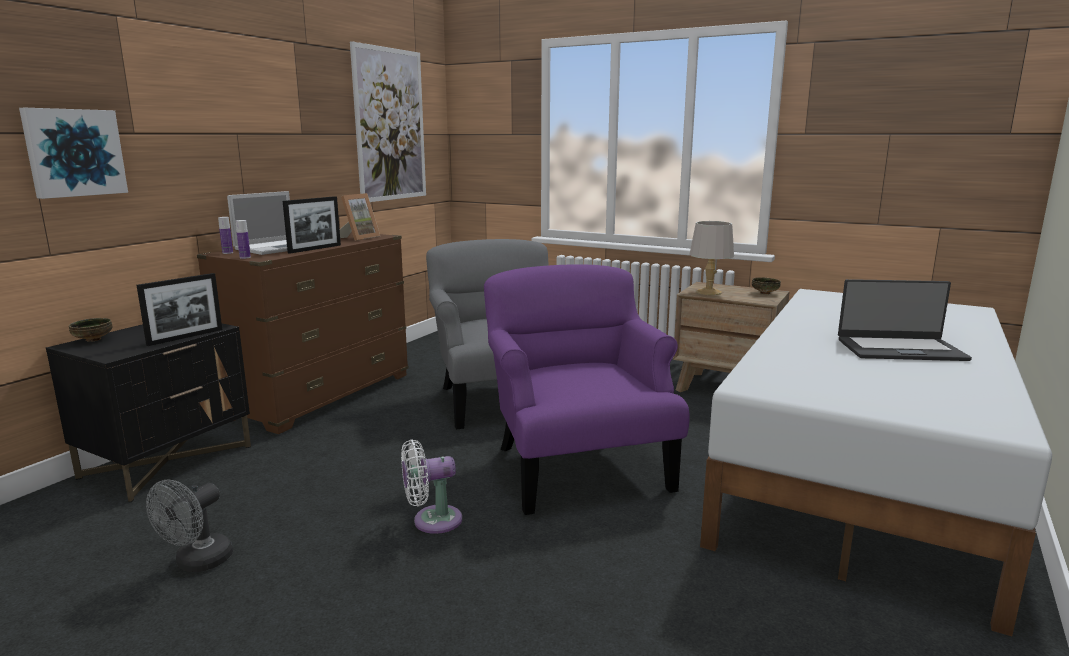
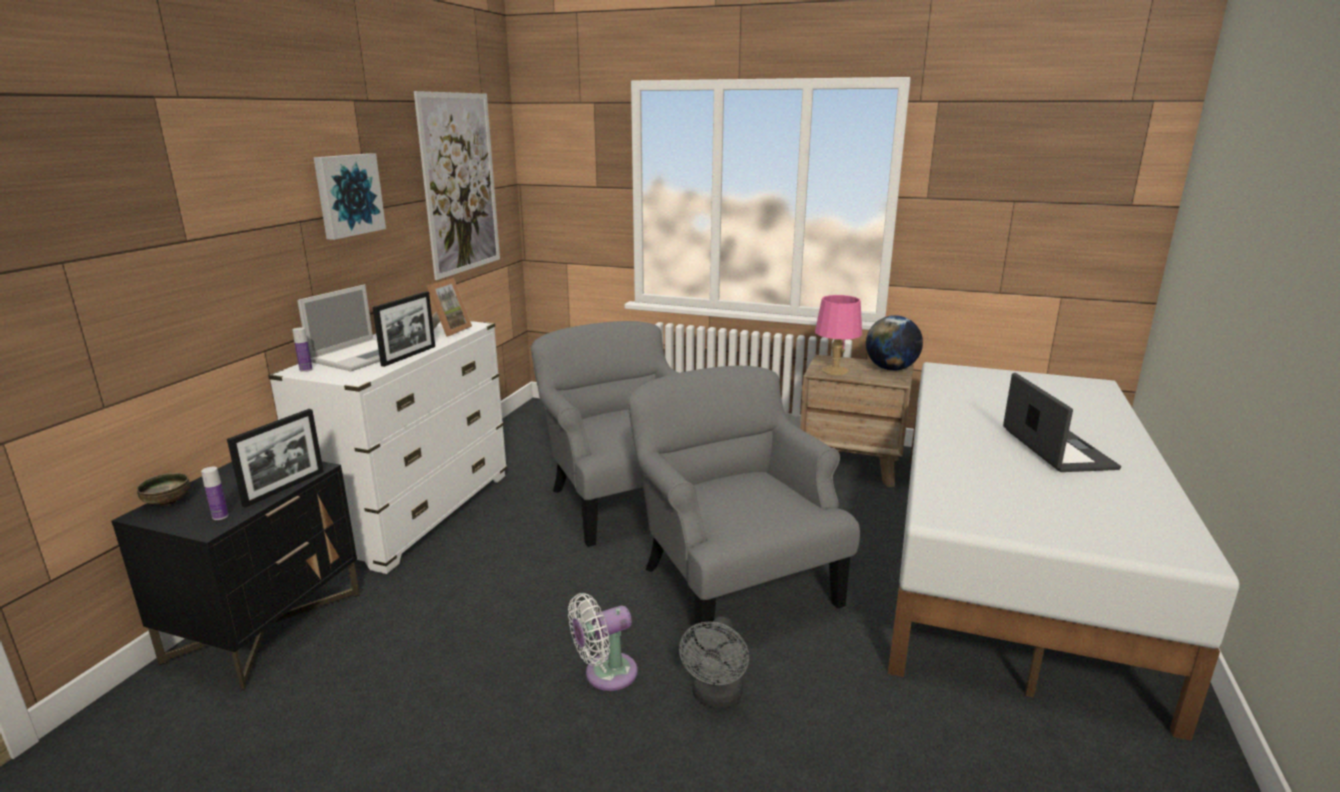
camera: 10 degrees left, 5 degrees up
(74, 152) = (121, 278): picture -> picture (348, 195)
(197, 563) = (361, 765): grey fan -> grey fan (716, 697)
(245, 257) = (334, 378): bottle -> bottle (220, 516)
(322, 396) = (416, 513): brown dresser -> white dresser
(577, 466) = (733, 584): purple armchair -> grey armchair
(709, 292) = (835, 370): grey table lamp -> pink table lamp
(764, 293) = (891, 369): bowl -> globe
(899, 349) = (1056, 449): laptop -> laptop turned 90 degrees counterclockwise

